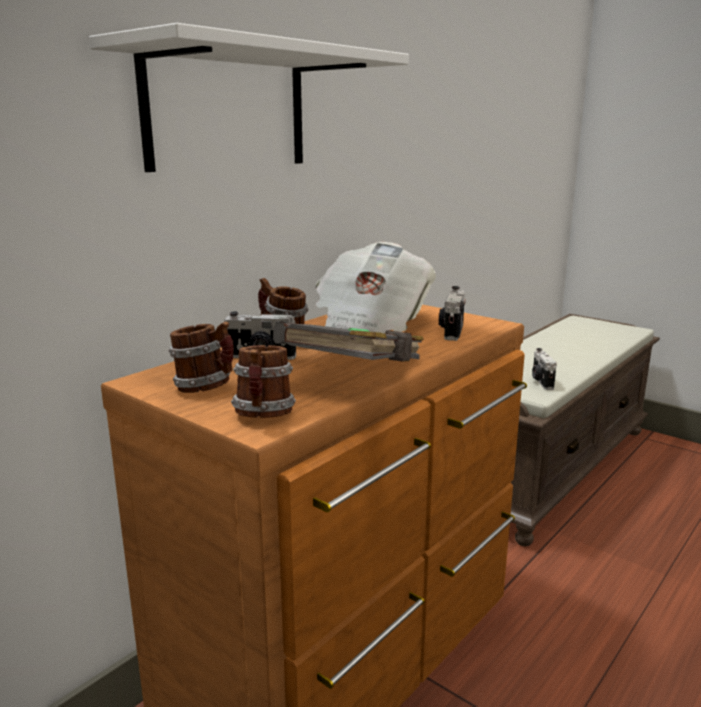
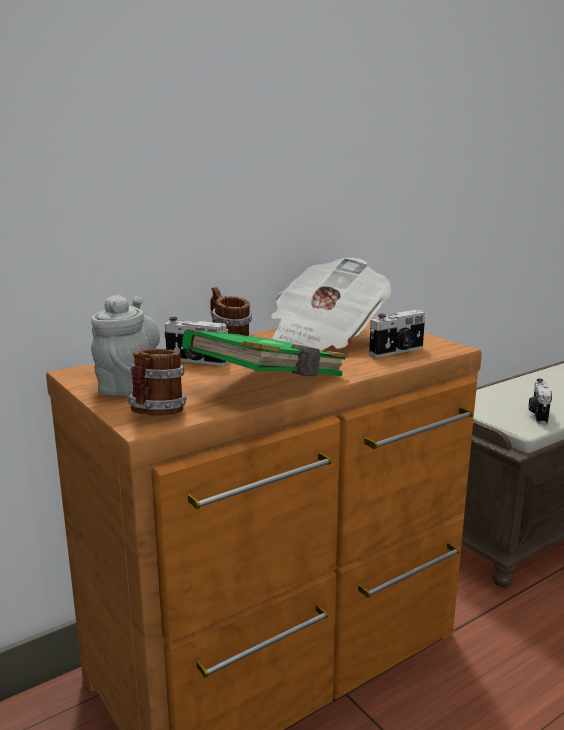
camera: 15 degrees right, 0 degrees up
(206, 388) = (127, 384): mug -> grey teapot
(227, 110) = (186, 128): white shelf -> none
(356, 373) = (270, 384): grey book -> green book
(451, 331) = (398, 351): camera -> camera turned 150 degrees counterclockwise

